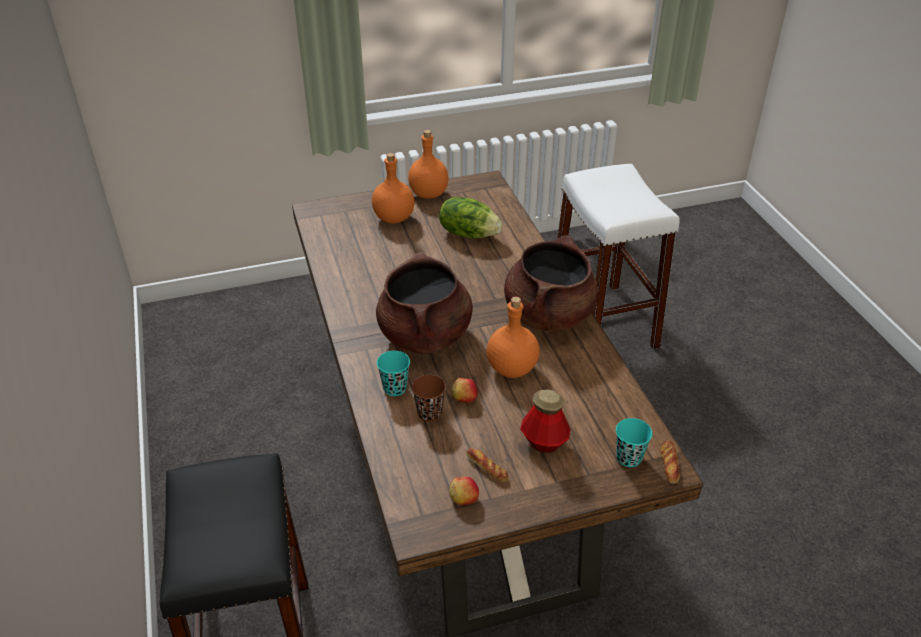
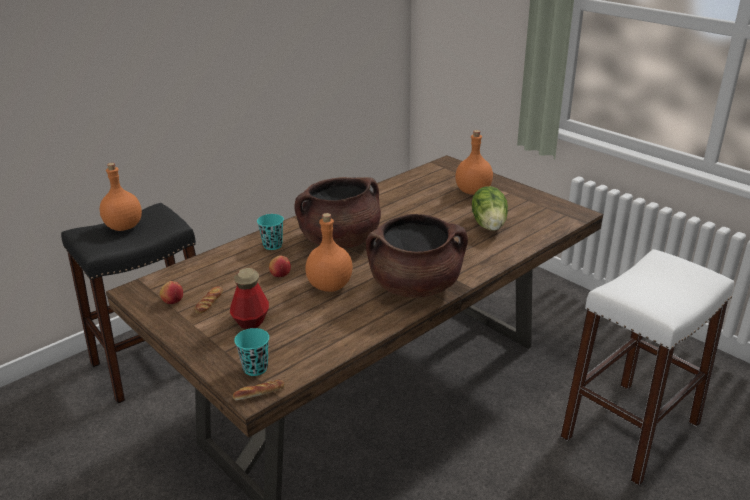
camera: 65 degrees right, 10 degrees down
(429, 194) = (524, 195): orange bottle -> orange bottle (124, 227)
(429, 413) = (254, 265): brown cup -> none

